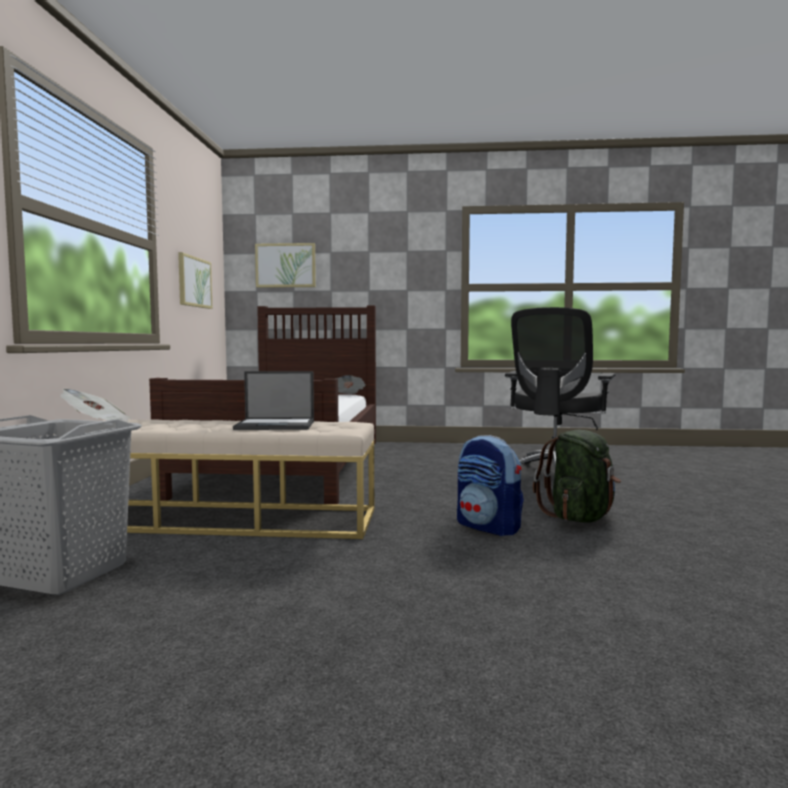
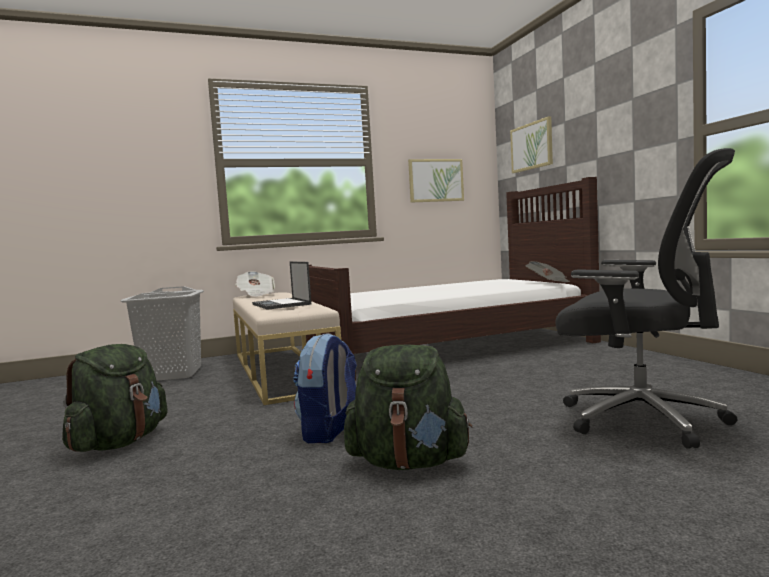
camera: 65 degrees right, 0 degrees up
(403, 611) = (119, 443): none -> green backpack
(554, 471) = (638, 420): office chair -> office chair turned 150 degrees counterclockwise

